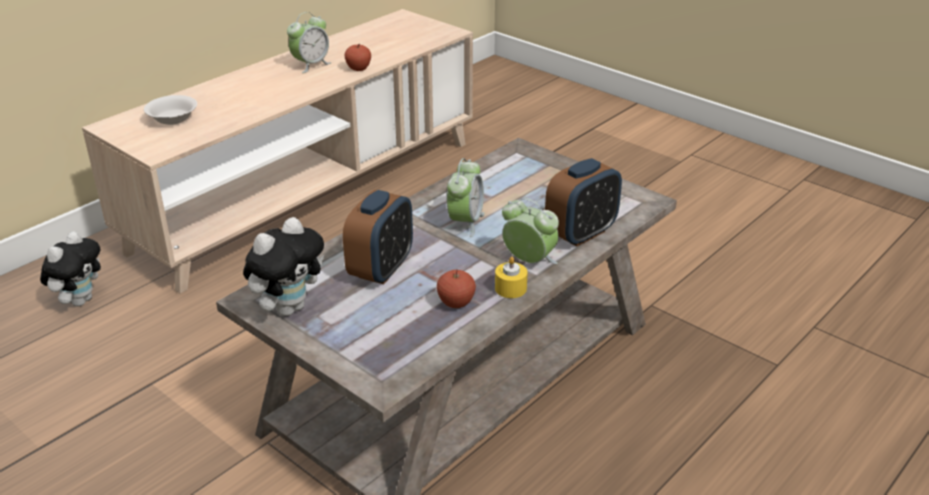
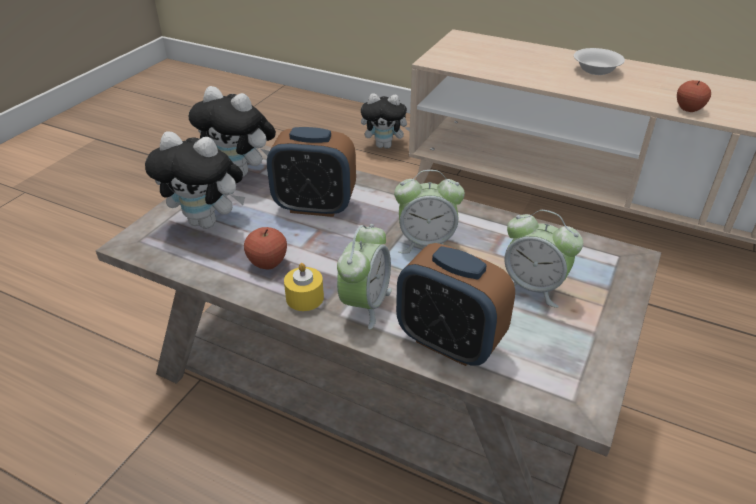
camera: 75 degrees right, 5 degrees up
(173, 119) = (493, 54): white bowl -> white bowl (596, 70)
(311, 65) = (664, 84): alarm clock -> alarm clock (533, 287)
(371, 334) = (207, 222): none -> plush toy

